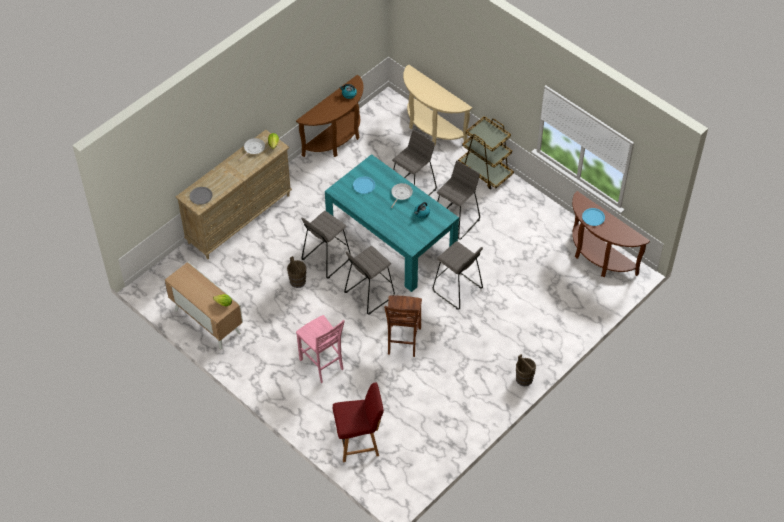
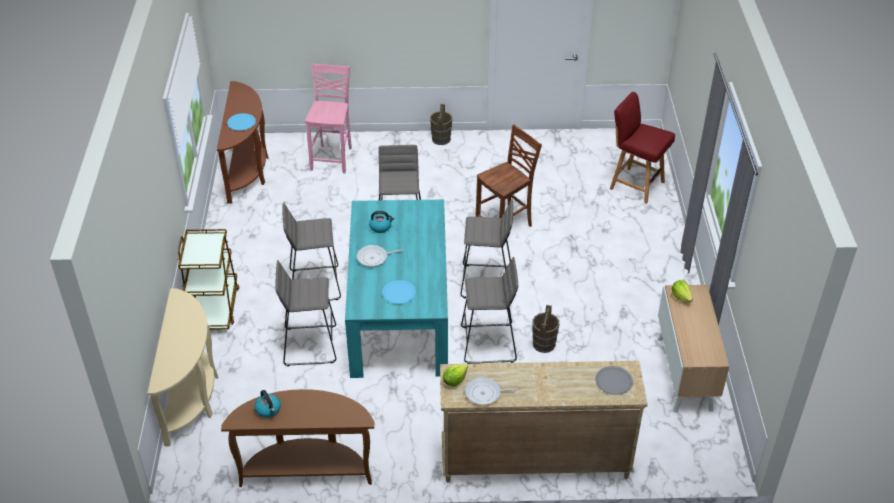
camera: 135 degrees left, 10 degrees down
(322, 365) = (603, 257): pink chair -> pink chair (333, 158)

